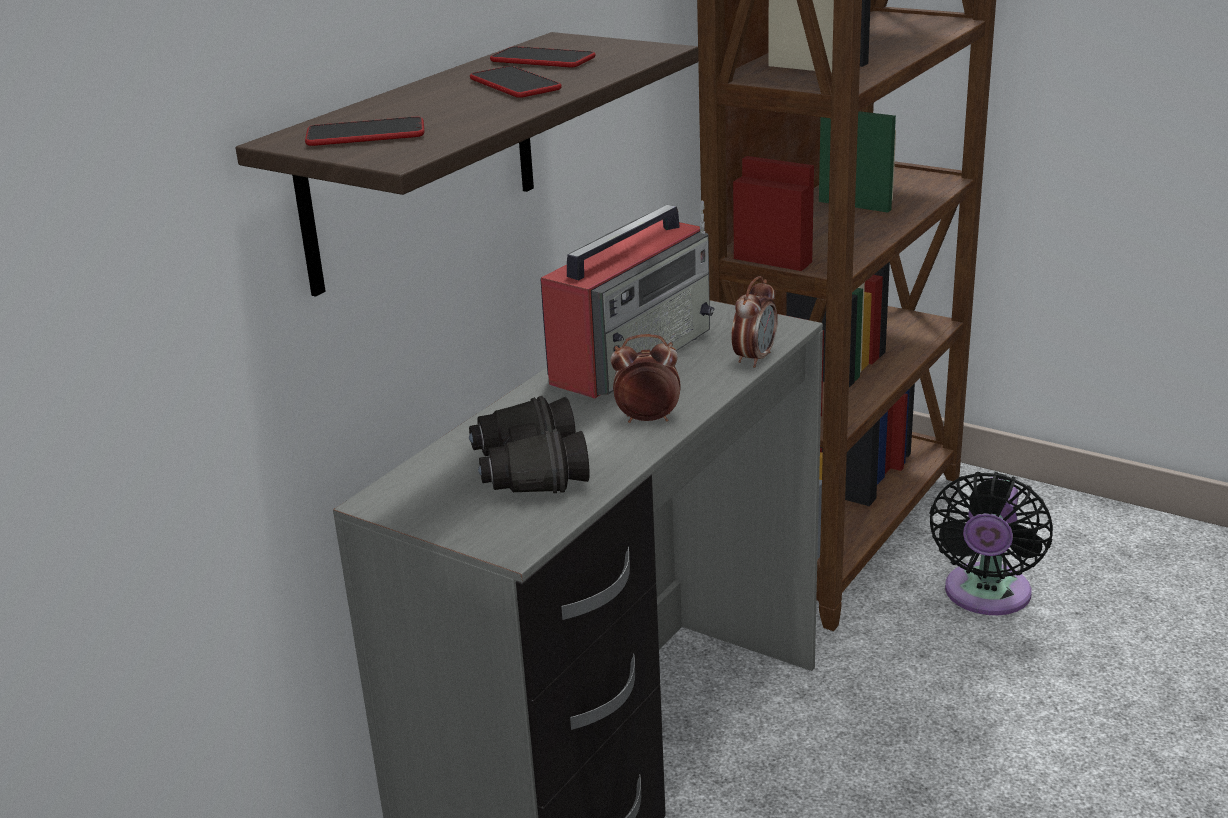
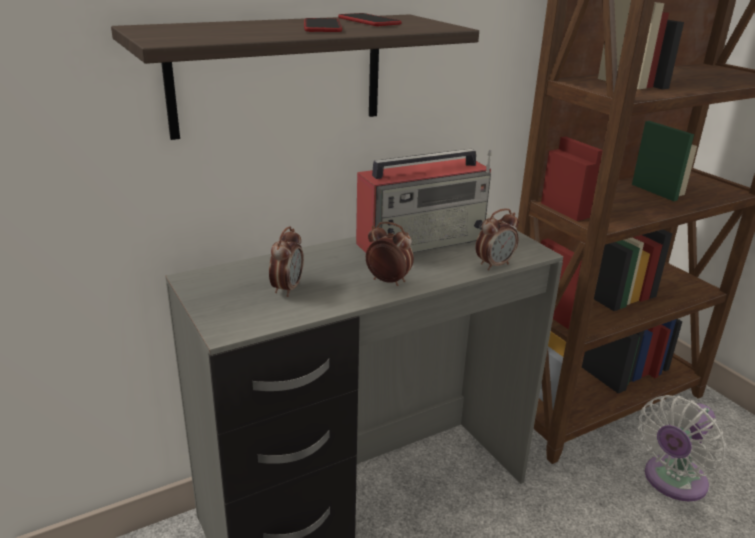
camera: 25 degrees right, 0 degrees up
(365, 134) = (181, 31): phone -> none
(529, 470) = (287, 289): black binoculars -> alarm clock
(986, 596) = (672, 482): black fan -> white fan

